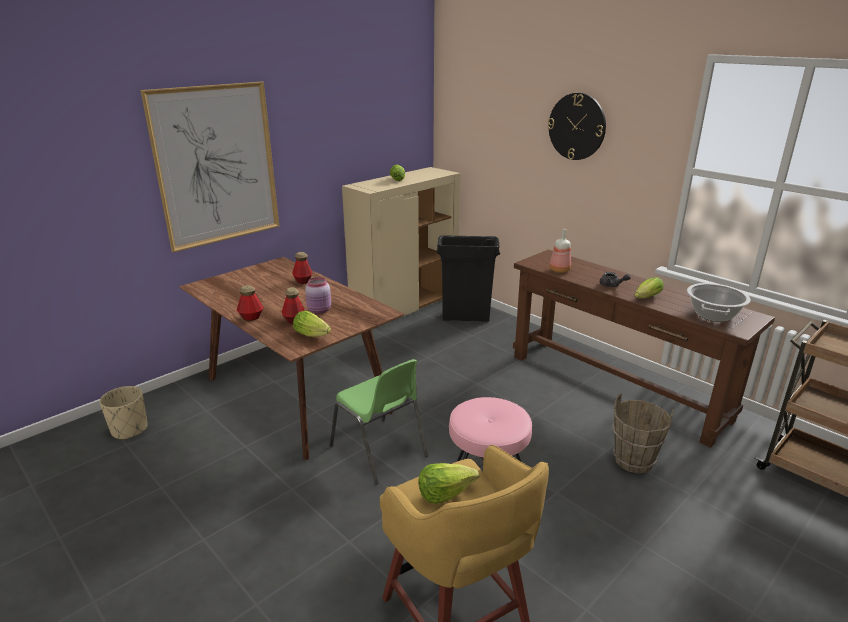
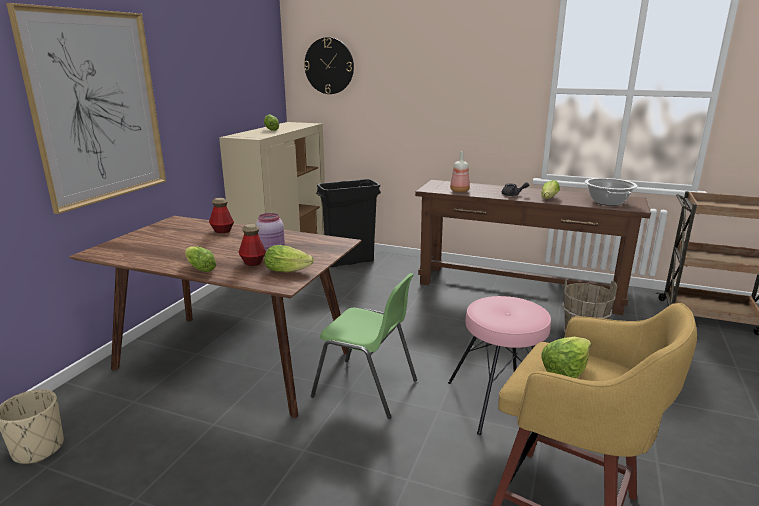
camera: 25 degrees left, 5 degrees down
(251, 317) = (199, 268): bottle -> lettuce
(577, 126) = (443, 65): wall clock -> wall clock (329, 66)

